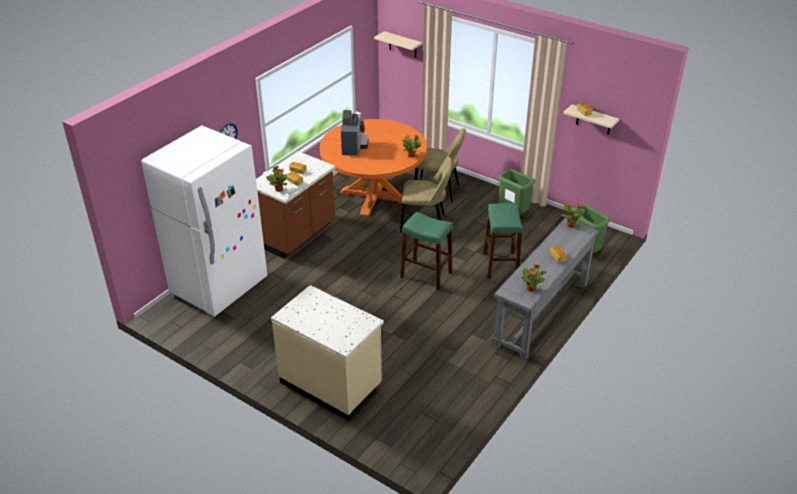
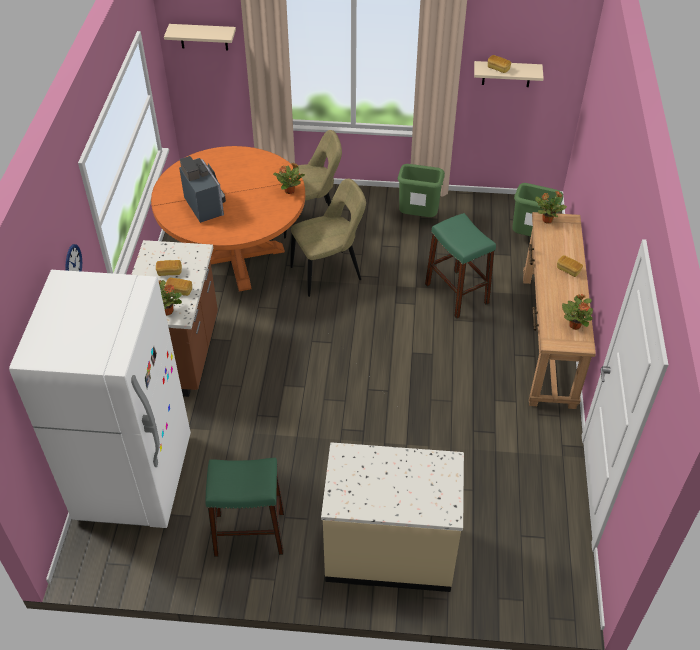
camera: 30 degrees left, 10 degrees up
(426, 274) = (383, 343): green stool -> green stool (249, 533)
(541, 313) = (547, 339): grey console table -> brown console table

